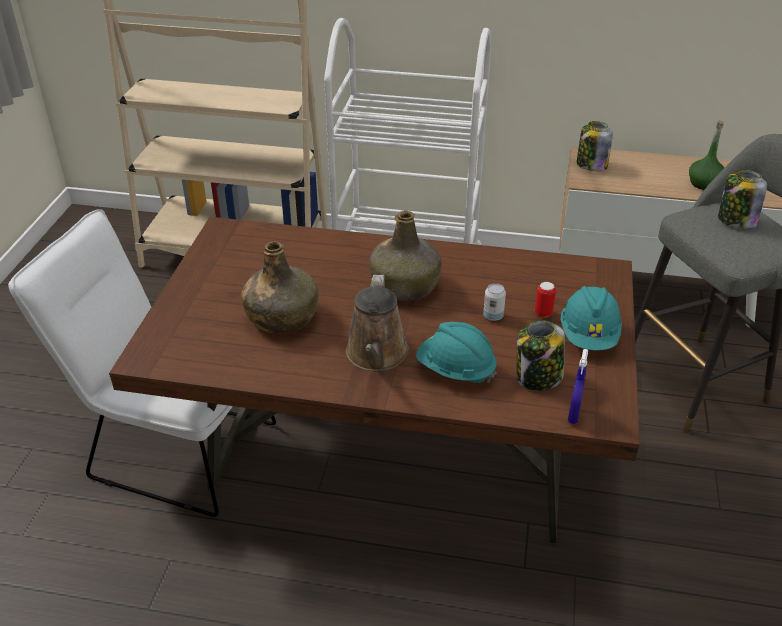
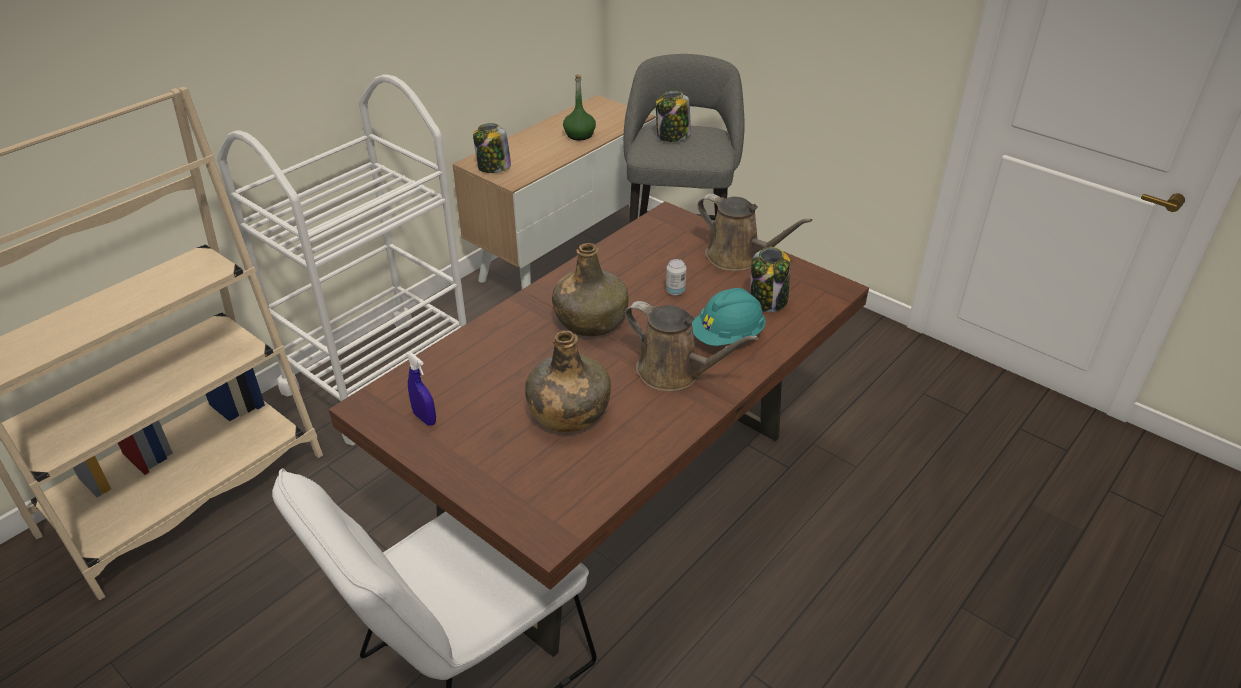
camera: 60 degrees left, 0 degrees up
(543, 313) = (693, 266): can -> none
(573, 414) = (820, 302): blue spray bottle -> blue spray bottle (425, 418)
(589, 336) = (738, 257): turquoise hard hat -> brown watering can

